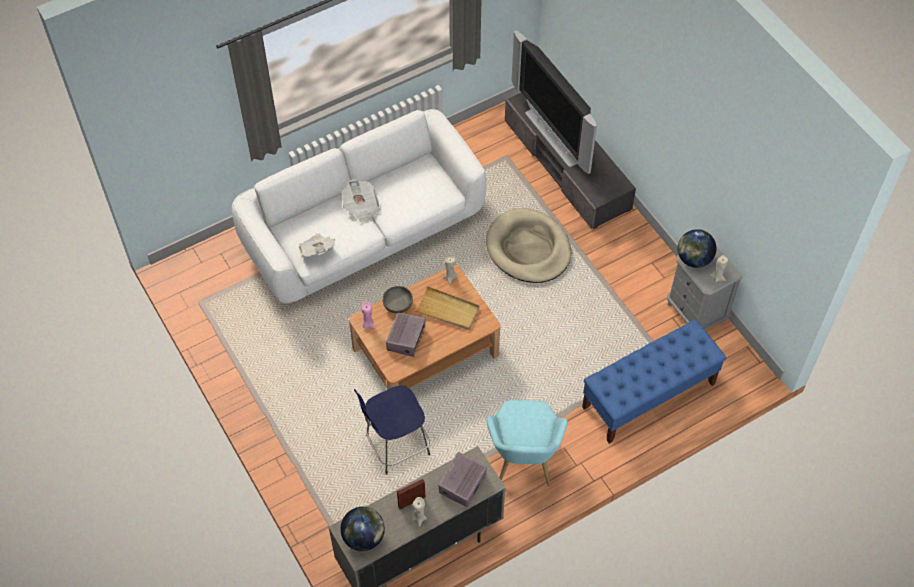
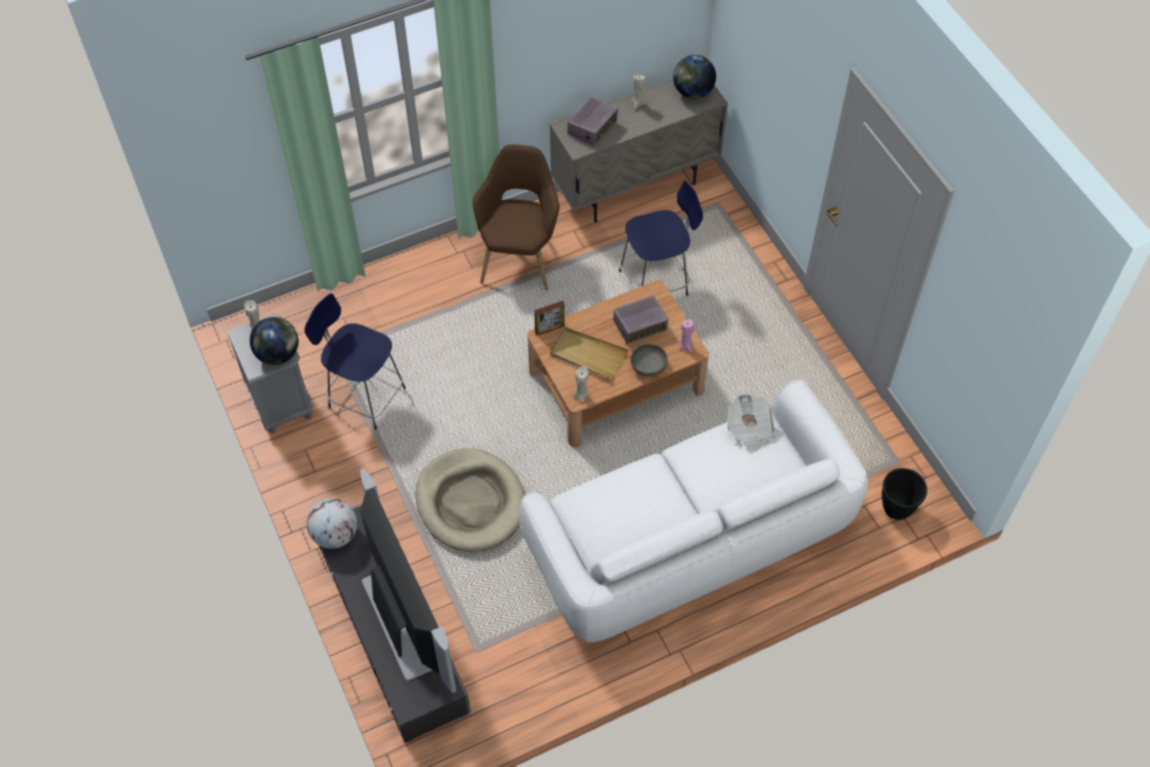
camera: 175 degrees left, 0 degrees up
(206, 267) = (896, 509): none -> black planter
(361, 207) = (692, 488): newspaper -> none
(406, 338) = (640, 326): radio -> radio turned 135 degrees counterclockwise
(411, 501) = (644, 117): picture frame -> picture frame (550, 329)
(523, 463) = (519, 256): turquoise armchair -> brown armchair
(617, 183) = (335, 535): none -> globe
(630, 323) = (364, 396): none -> blue stool
(648, 396) = (366, 313): blue bench -> none

